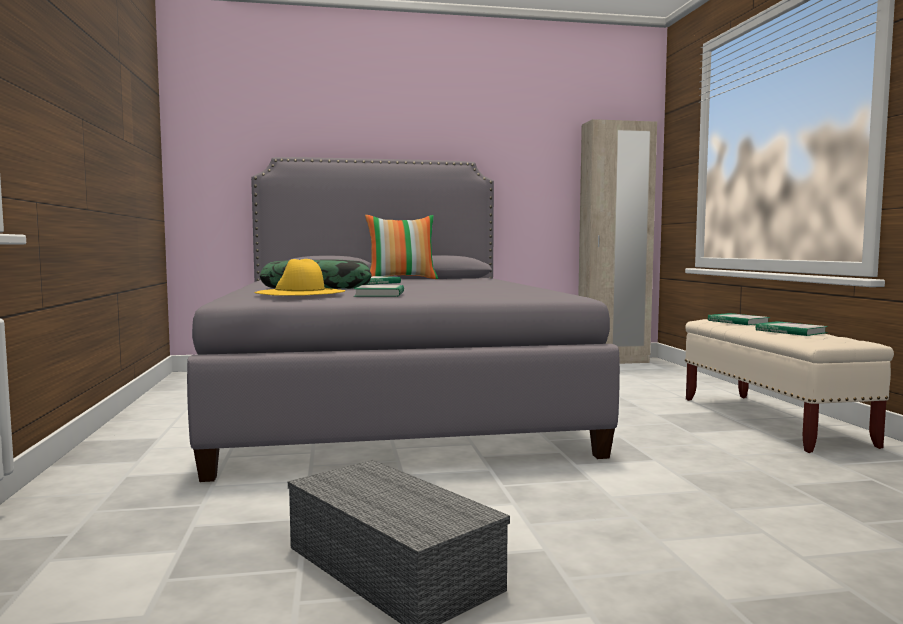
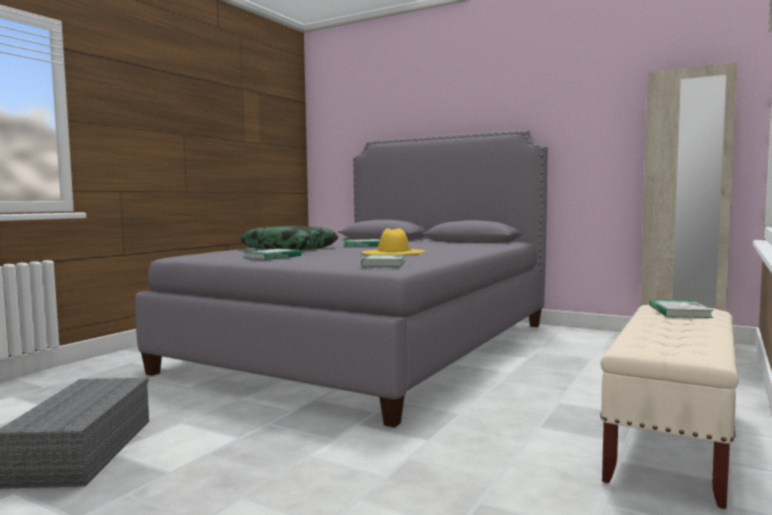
camera: 40 degrees right, 0 degrees up
(300, 292) = (230, 252): yellow hat -> yellow hat (393, 252)
(402, 279) = (429, 241): pillow -> none
(791, 331) = (673, 331): book -> book (384, 263)

